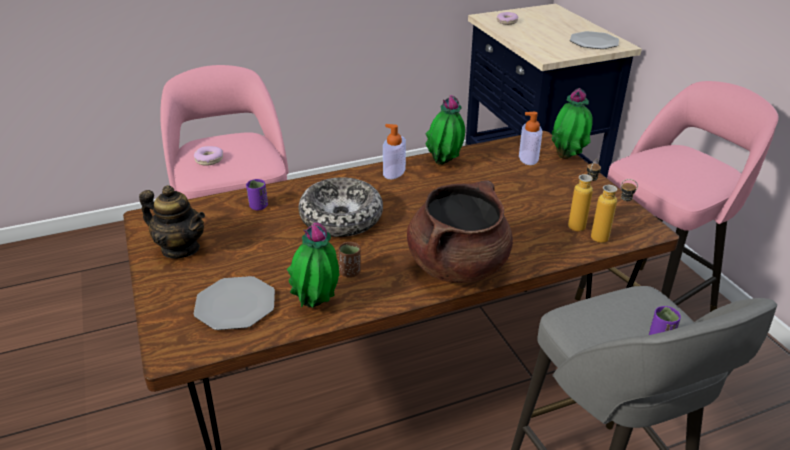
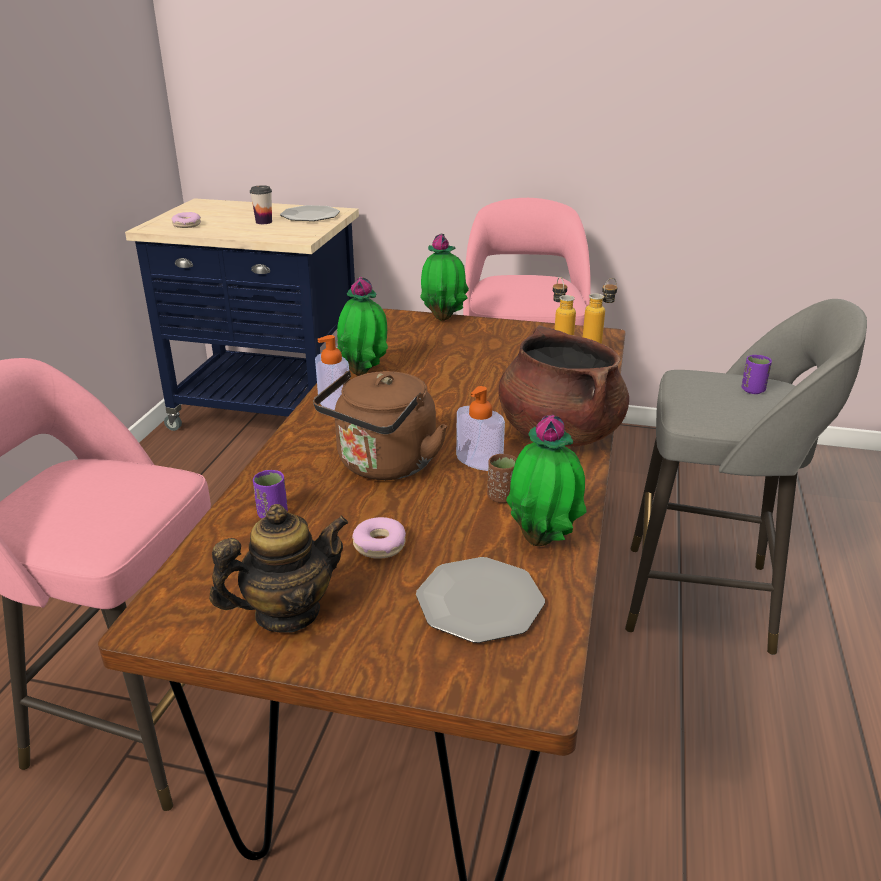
camera: 55 degrees left, 5 degrees down
(209, 160) = (80, 517): donut -> donut (379, 545)
(341, 218) = (383, 466): bowl -> brown kettle
(528, 157) = (417, 333): soap dispenser -> soap dispenser (479, 461)
(554, 36) = (264, 222): none -> cup

